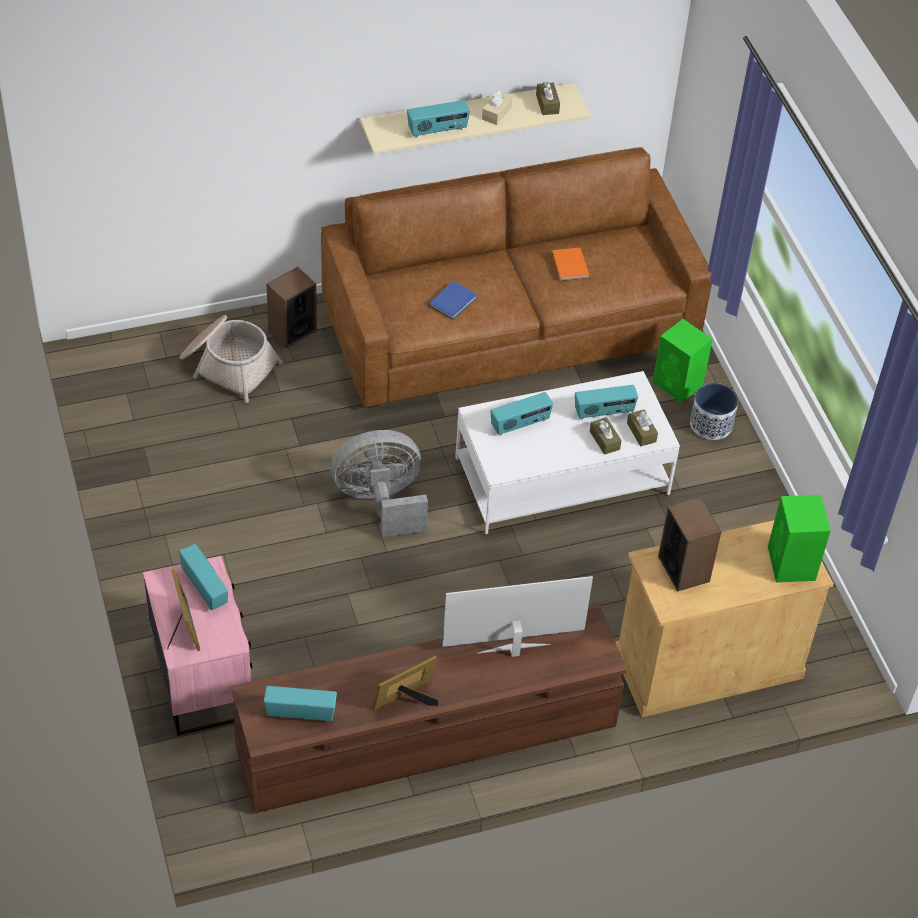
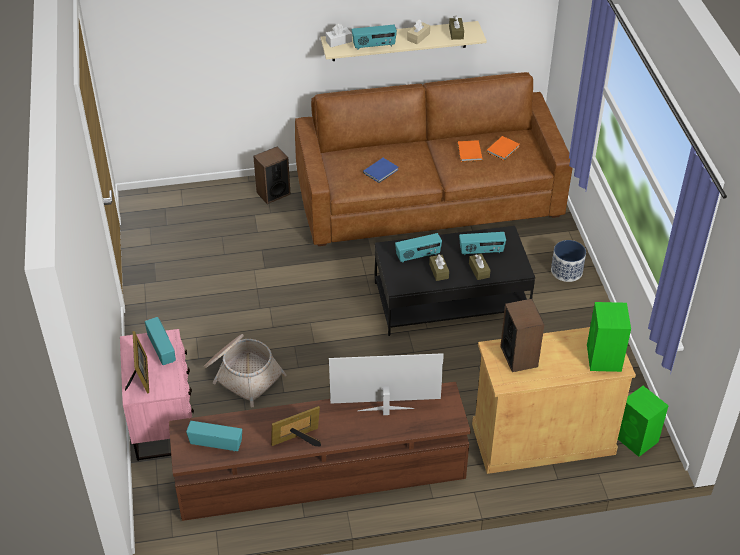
camera: 10 degrees right, 5 degrees down
(228, 365) = (224, 213): basket -> basket (242, 375)
(381, 502) = (315, 309): grey fan -> none
(387, 125) = (338, 41): none -> white tissue box
(562, 476) = (451, 300): white coffee table -> black coffee table
(616, 258) = (504, 149): none -> orange book
(641, 432) = (507, 266): brown tissue box -> brown tissue box (438, 271)
(678, 384) = (546, 243): green speaker -> green speaker (637, 440)

